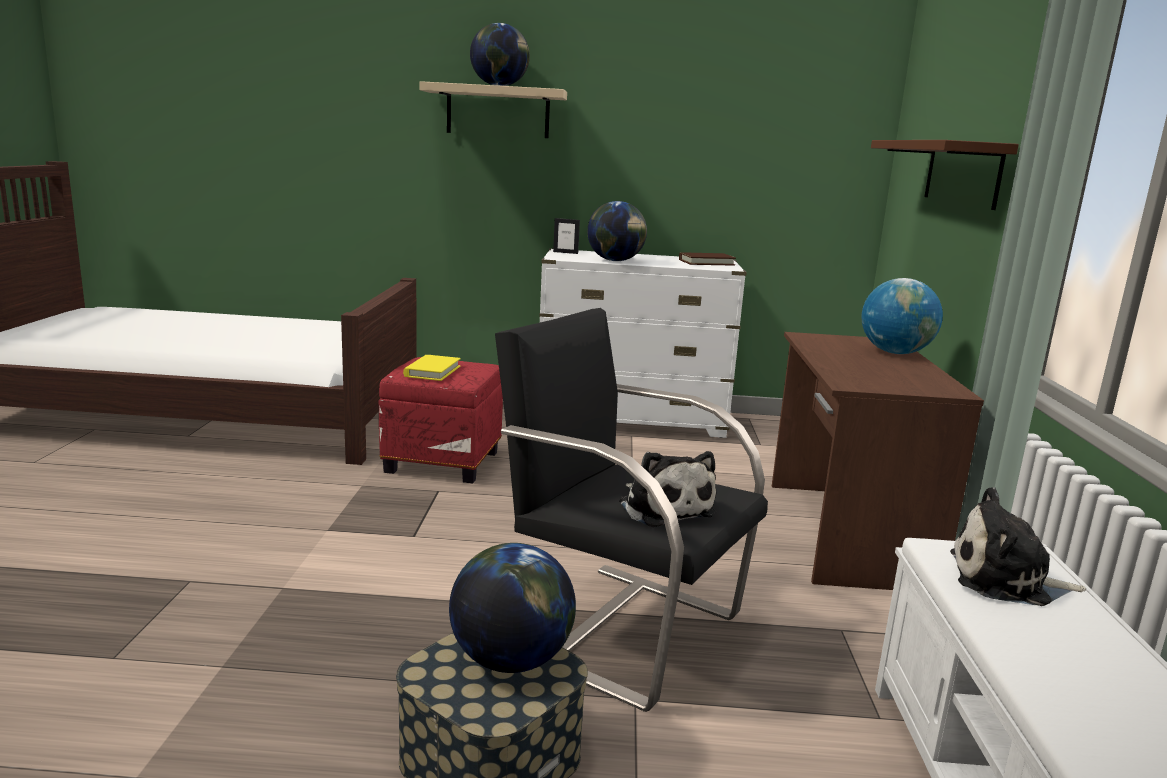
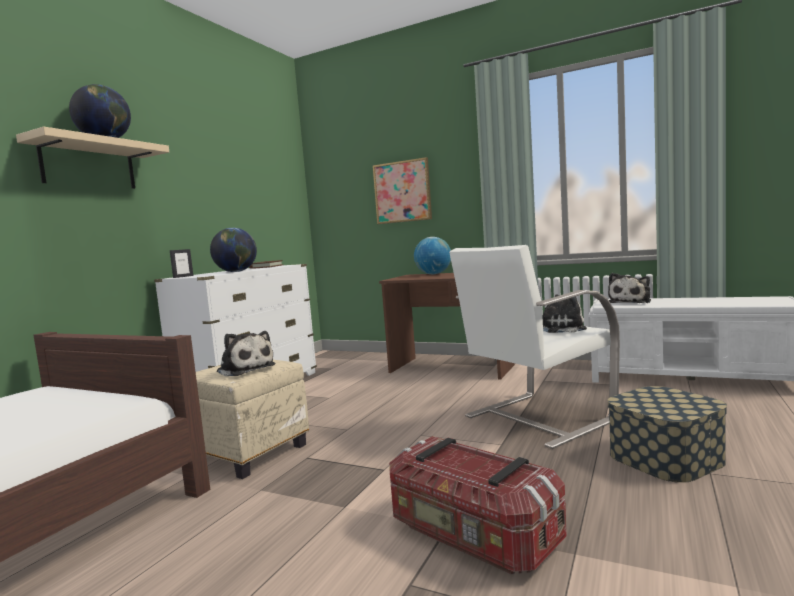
camera: 65 degrees left, 10 degrees down
(265, 603) = (472, 535): none -> storage box
(432, 371) = (245, 369): yellow book -> plush toy
(444, 462) = (250, 453): red ottoman -> beige ottoman
(511, 660) = (652, 398): globe -> none
(621, 629) = (536, 418): black armchair -> white armchair
(962, 173) = (402, 192): brown shelf -> picture

